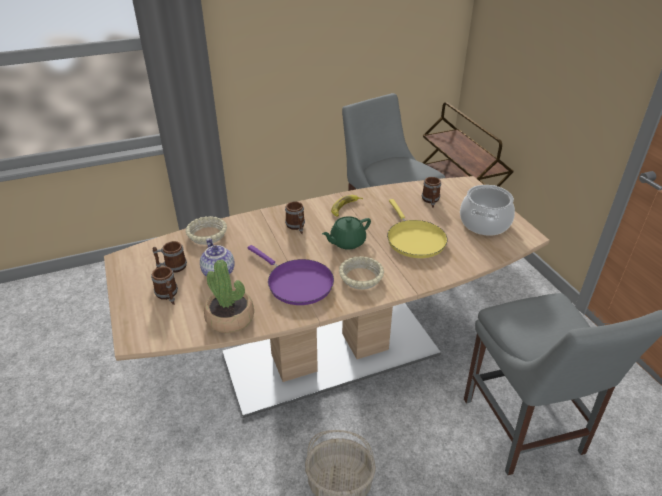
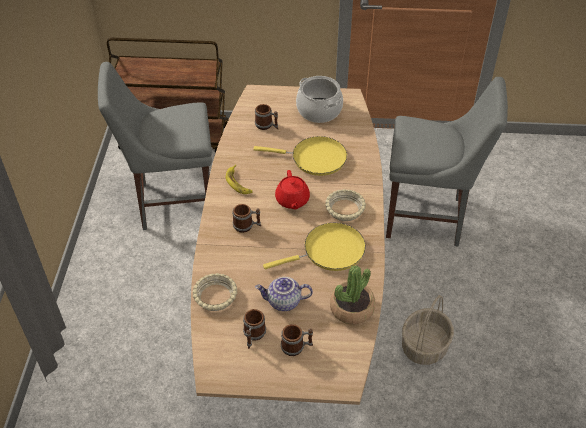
camera: 65 degrees left, 10 degrees up
(297, 283) = (329, 251): purple frying pan -> yellow frying pan
(347, 242) = (292, 200): green teapot -> red teapot

